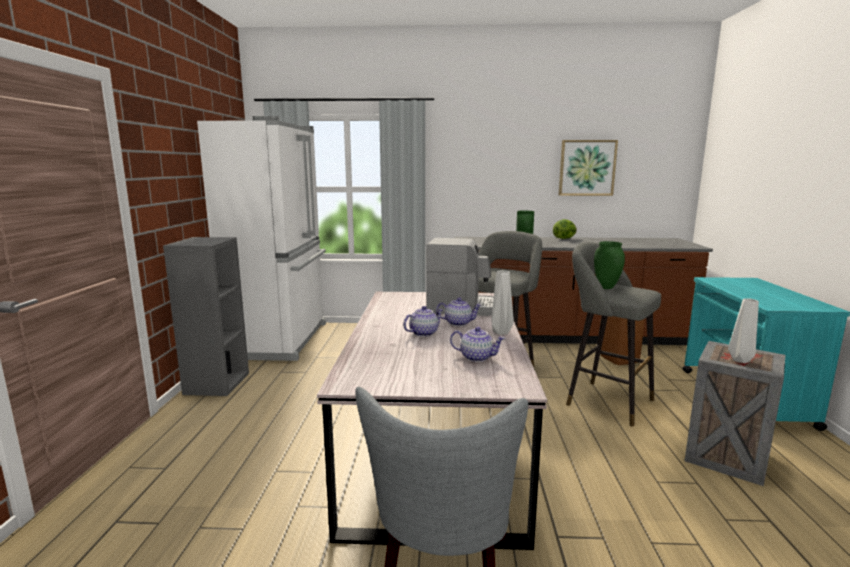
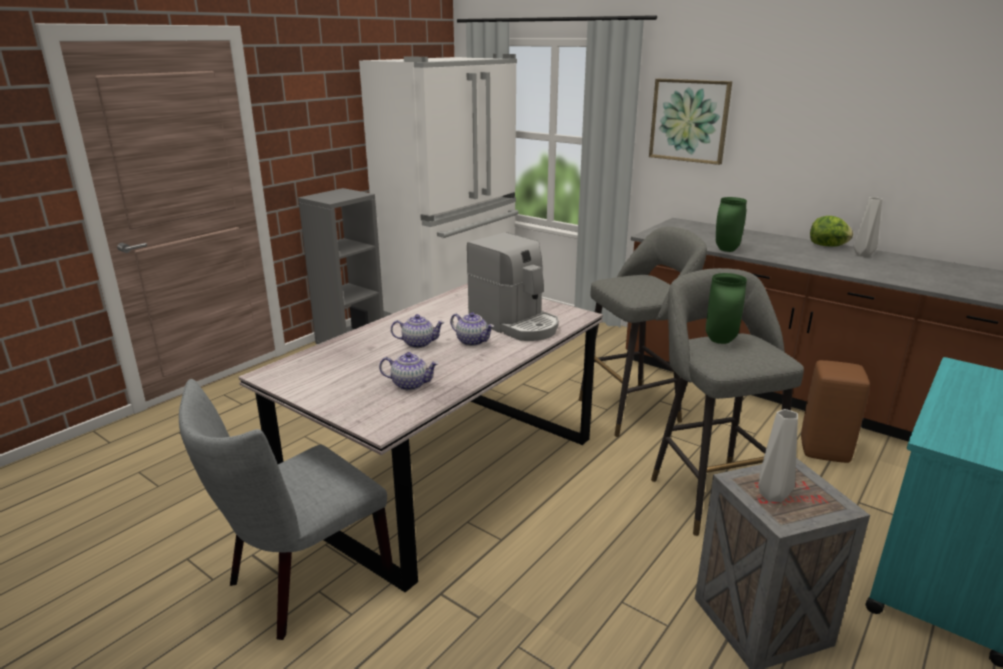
camera: 35 degrees right, 10 degrees up
(477, 357) = (410, 384): teapot -> teapot turned 45 degrees counterclockwise
(500, 332) = (489, 364): grey vase -> grey vase (862, 255)
(587, 168) = (892, 134): picture -> picture (689, 120)

